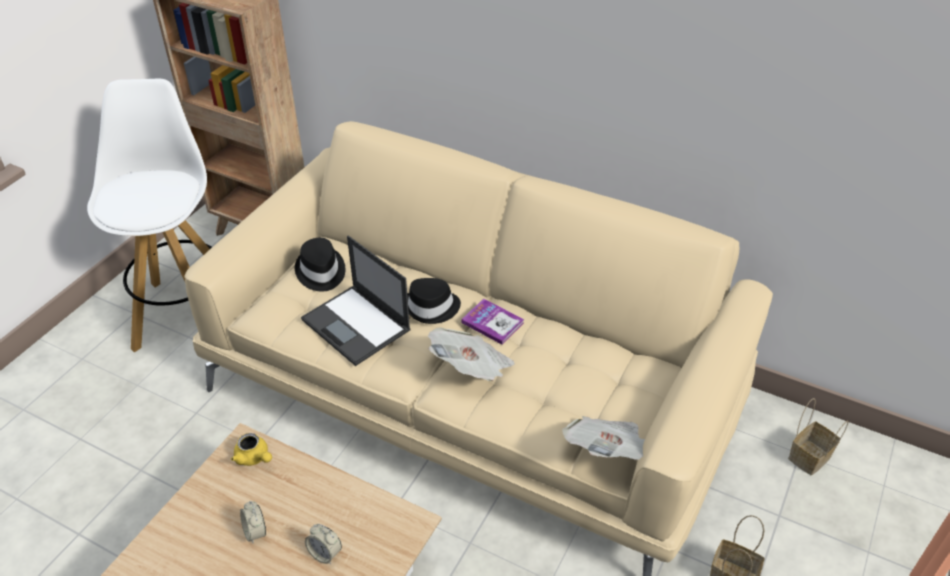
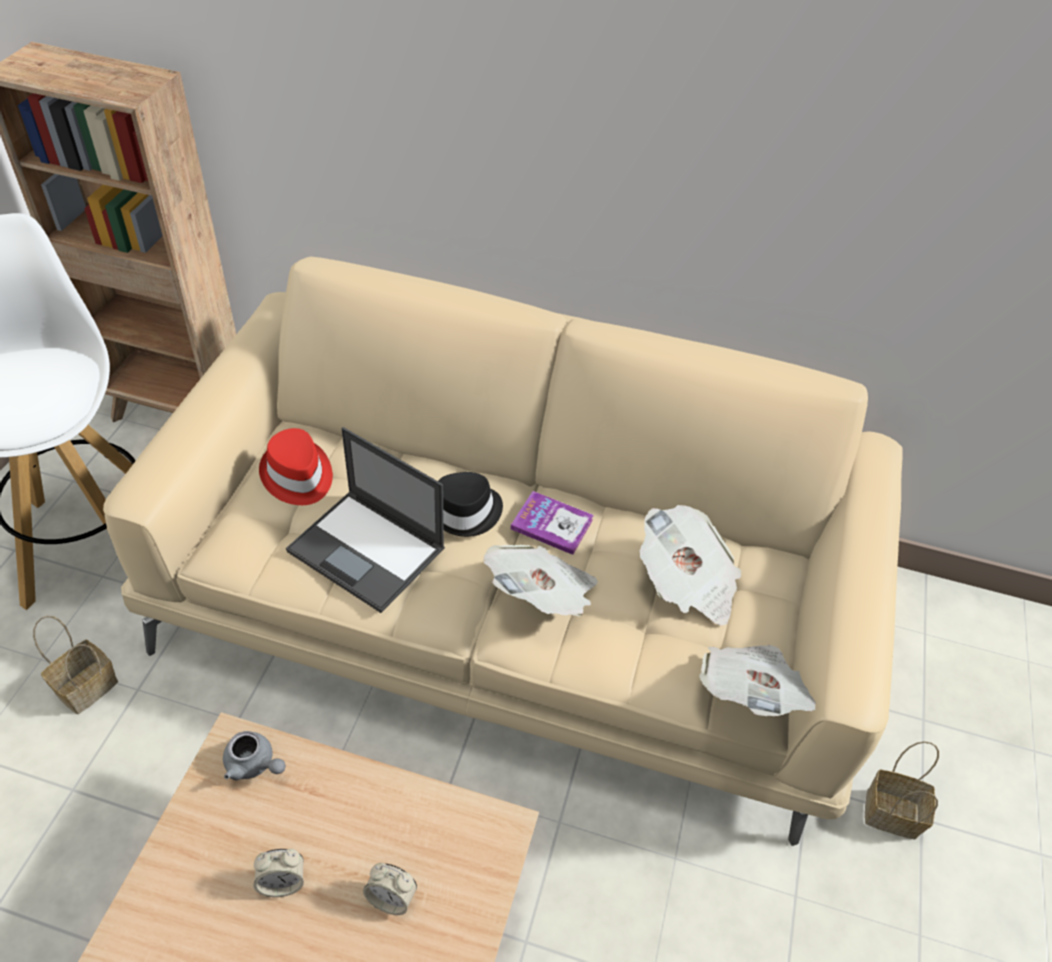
camera: 15 degrees left, 5 degrees up
(254, 458) = (254, 764): yellow teapot -> grey teapot
(255, 532) = (282, 882): alarm clock -> alarm clock turned 60 degrees counterclockwise
(320, 272) = (297, 476): black hat -> red hat
(581, 373) = (687, 583): none -> newspaper
(809, 456) = (937, 635): basket -> basket (87, 685)

